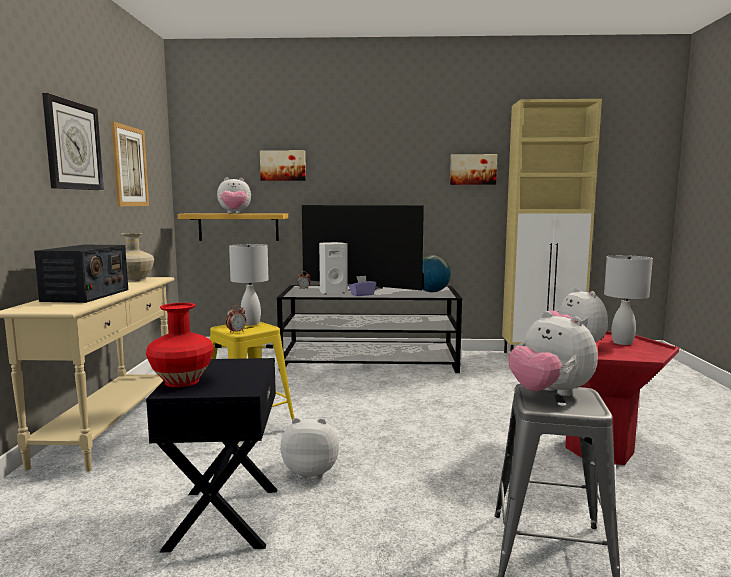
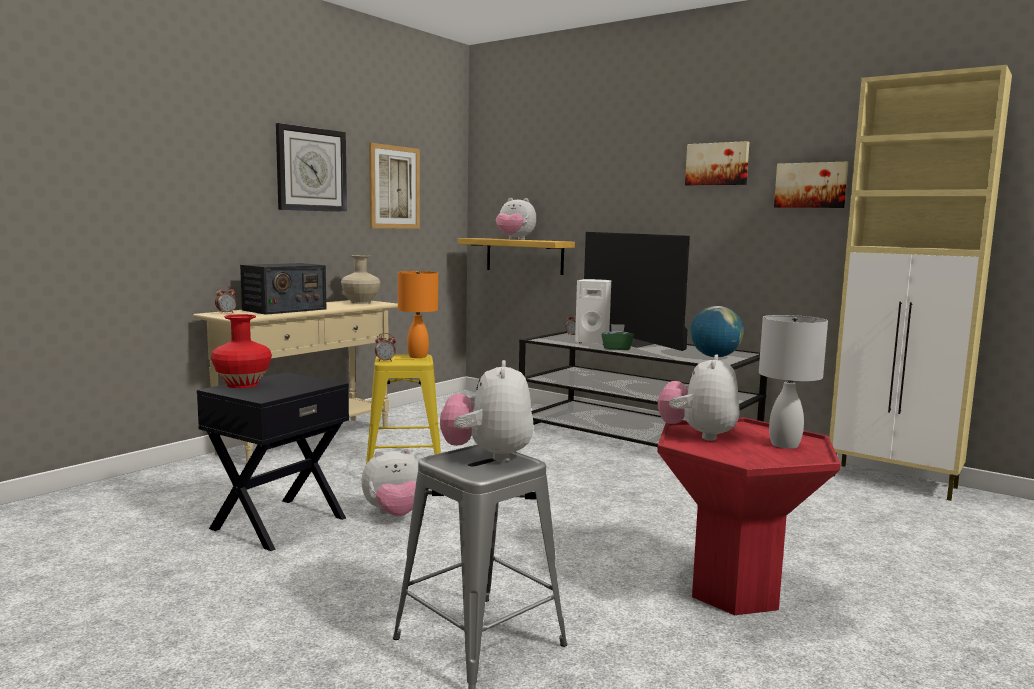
camera: 35 degrees right, 0 degrees up
(33, 307) = (226, 313): none -> alarm clock
(251, 323) = (418, 356): white table lamp -> orange table lamp
(283, 165) = (572, 183): picture -> picture (717, 164)
(311, 472) = (394, 514): plush toy -> plush toy turned 120 degrees clockwise
(362, 294) = (616, 348): purple tissue box -> green tissue box

